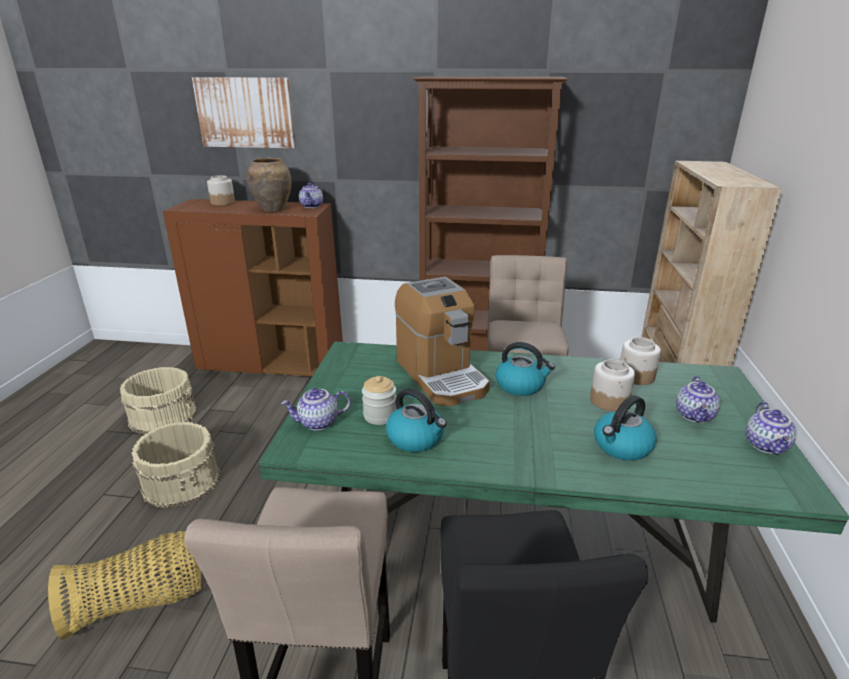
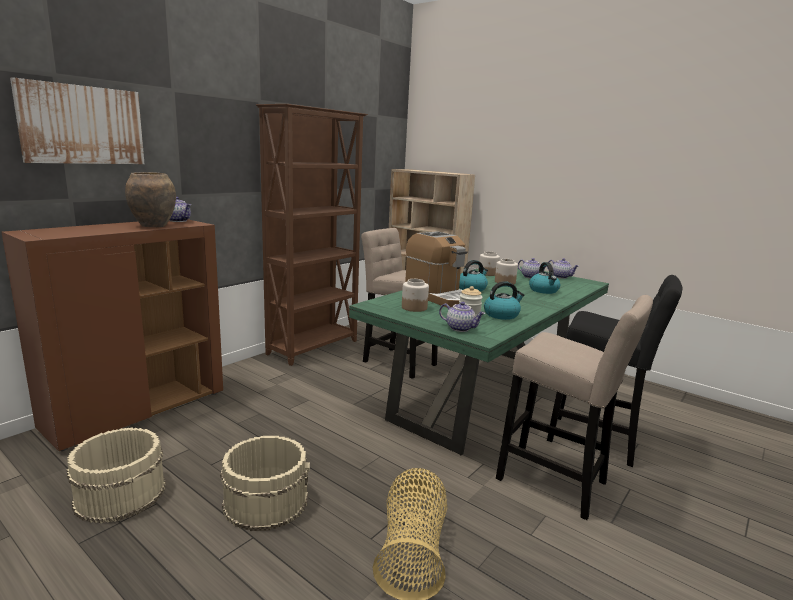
camera: 60 degrees left, 10 degrees down
(223, 202) = (69, 228): jar -> jar (414, 307)
(318, 423) = (460, 328): teapot -> teapot turned 75 degrees counterclockwise
(441, 376) = (439, 297): coffee machine -> coffee machine turned 45 degrees clockwise

